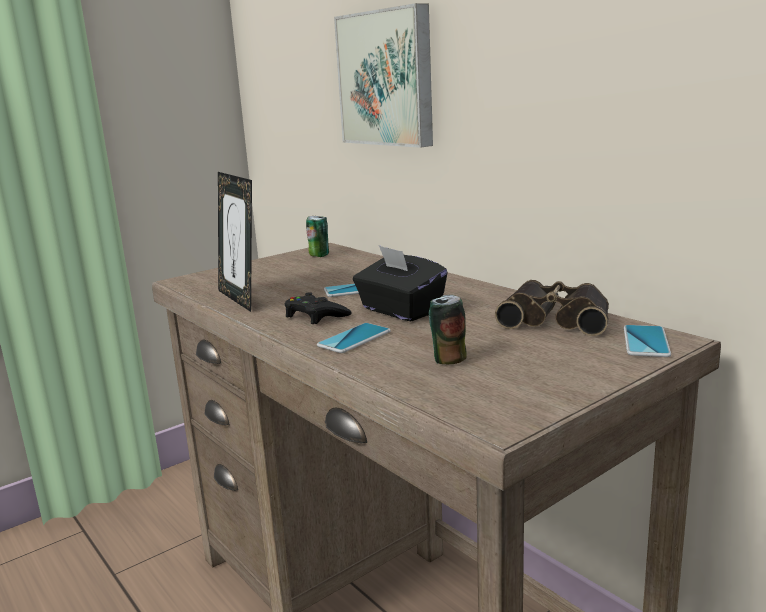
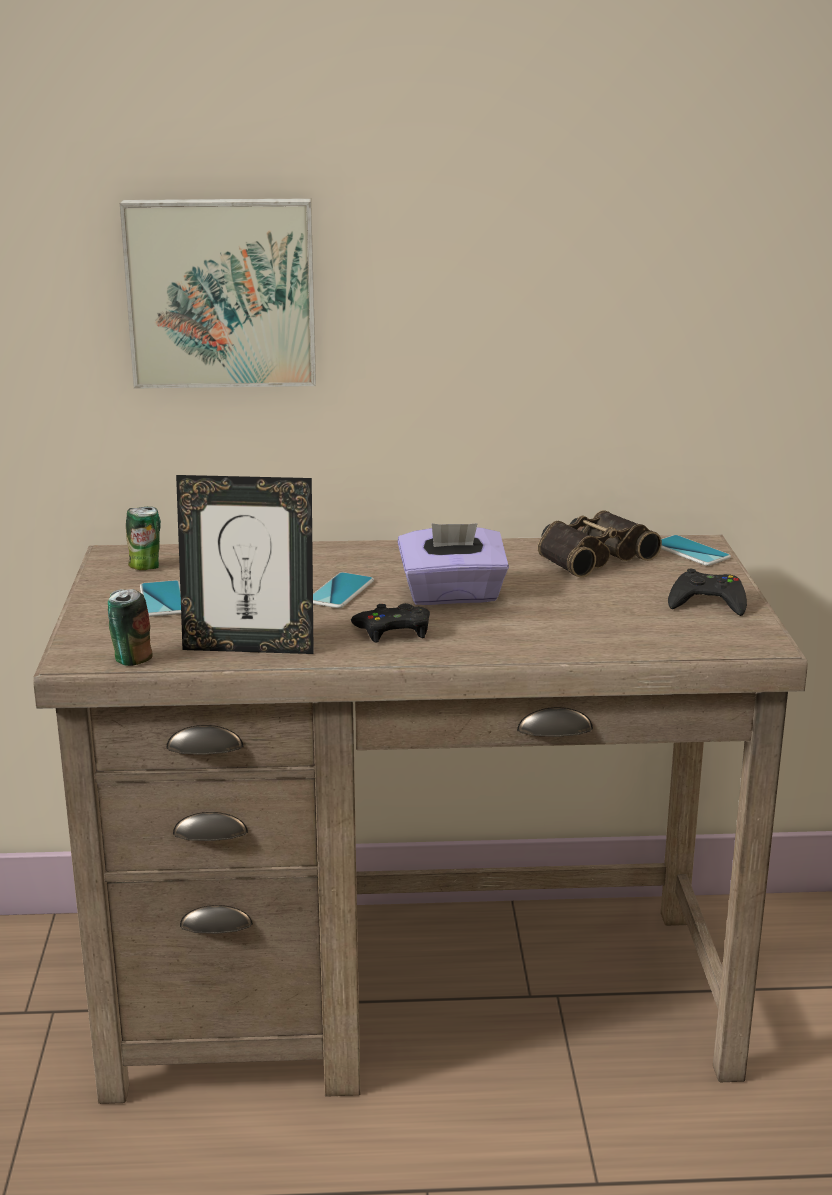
camera: 55 degrees left, 5 degrees up
(354, 339) = (498, 635): phone -> phone (162, 600)
(400, 311) = (452, 595): black tissue box -> purple tissue box
(448, 359) = (615, 618): can -> can (131, 659)
(550, 377) = (707, 602): none -> black game controller

